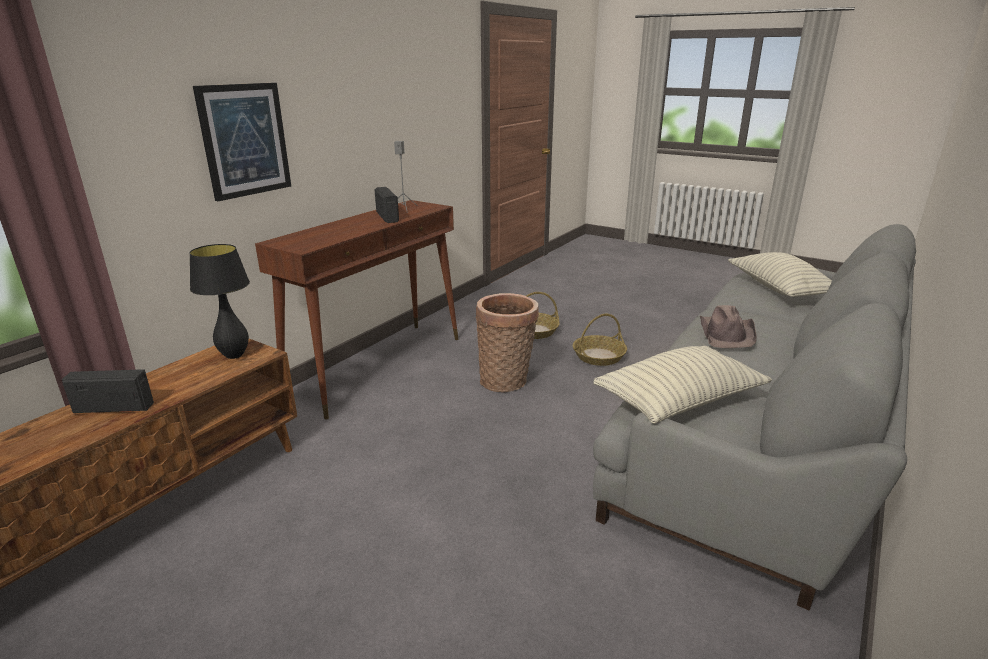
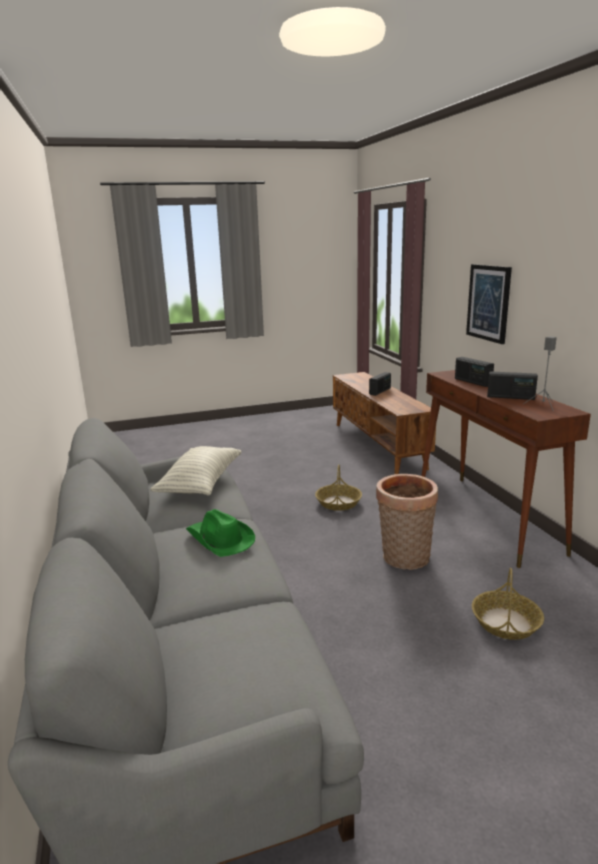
camera: 130 degrees right, 5 degrees down
(234, 355) = (407, 407): black table lamp -> none
(337, 232) = (472, 382): none -> radio
(598, 356) = (399, 632): basket -> basket (338, 502)
(727, 334) = (220, 539): brown hat -> green hat
(779, 289) = (235, 667): pillow -> none

